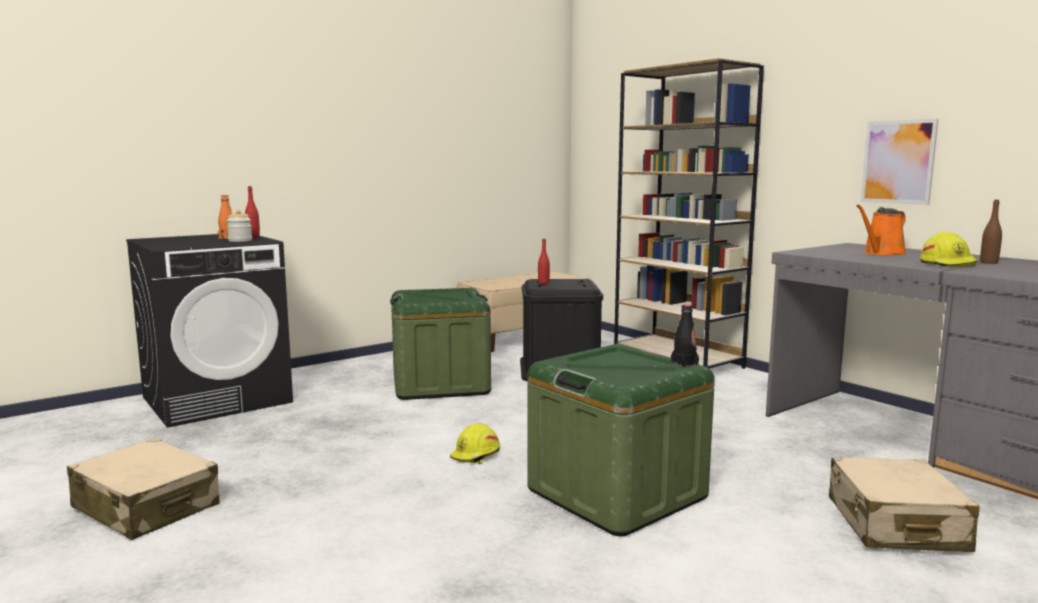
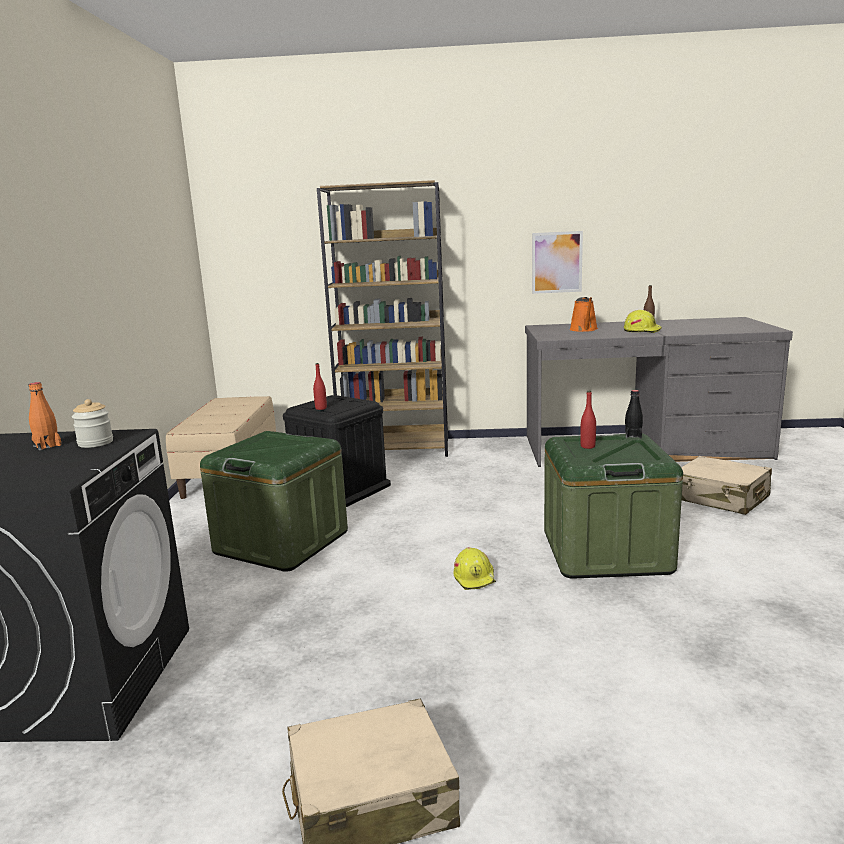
camera: 50 degrees left, 5 degrees up
(253, 237) = (71, 435): red bottle -> red bottle (587, 446)

